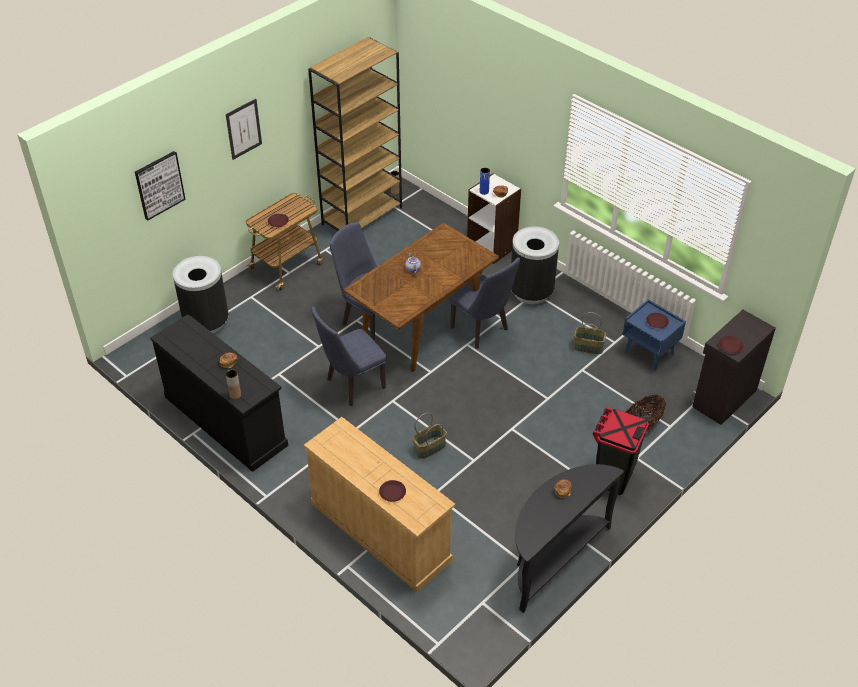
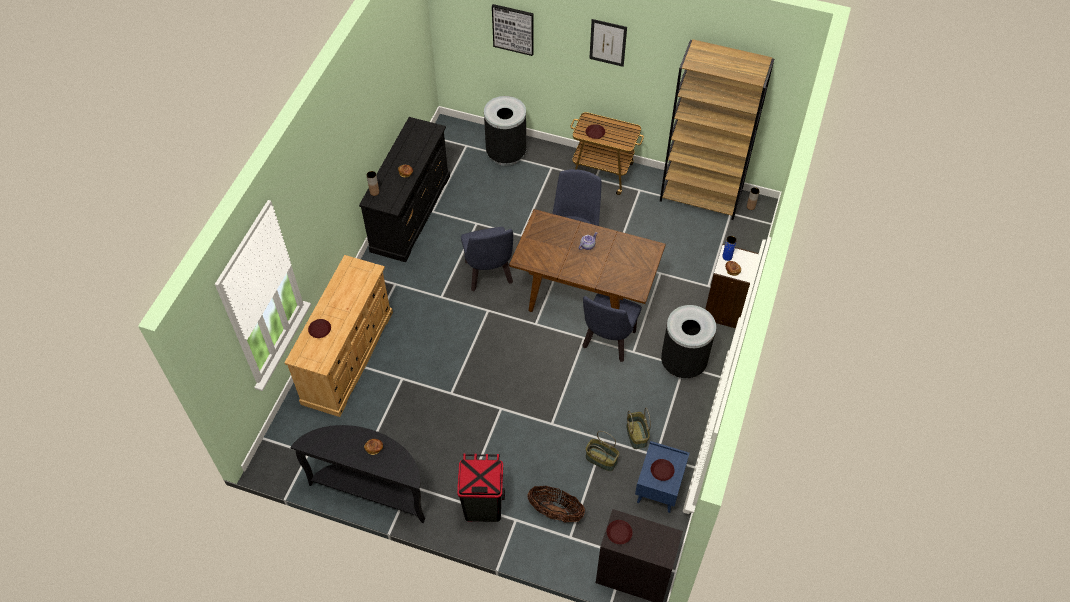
camera: 65 degrees right, 10 degrees up
(351, 386) = (489, 276): blue chair -> blue chair turned 135 degrees counterclockwise
(429, 447) = (450, 356): basket -> basket (602, 459)

